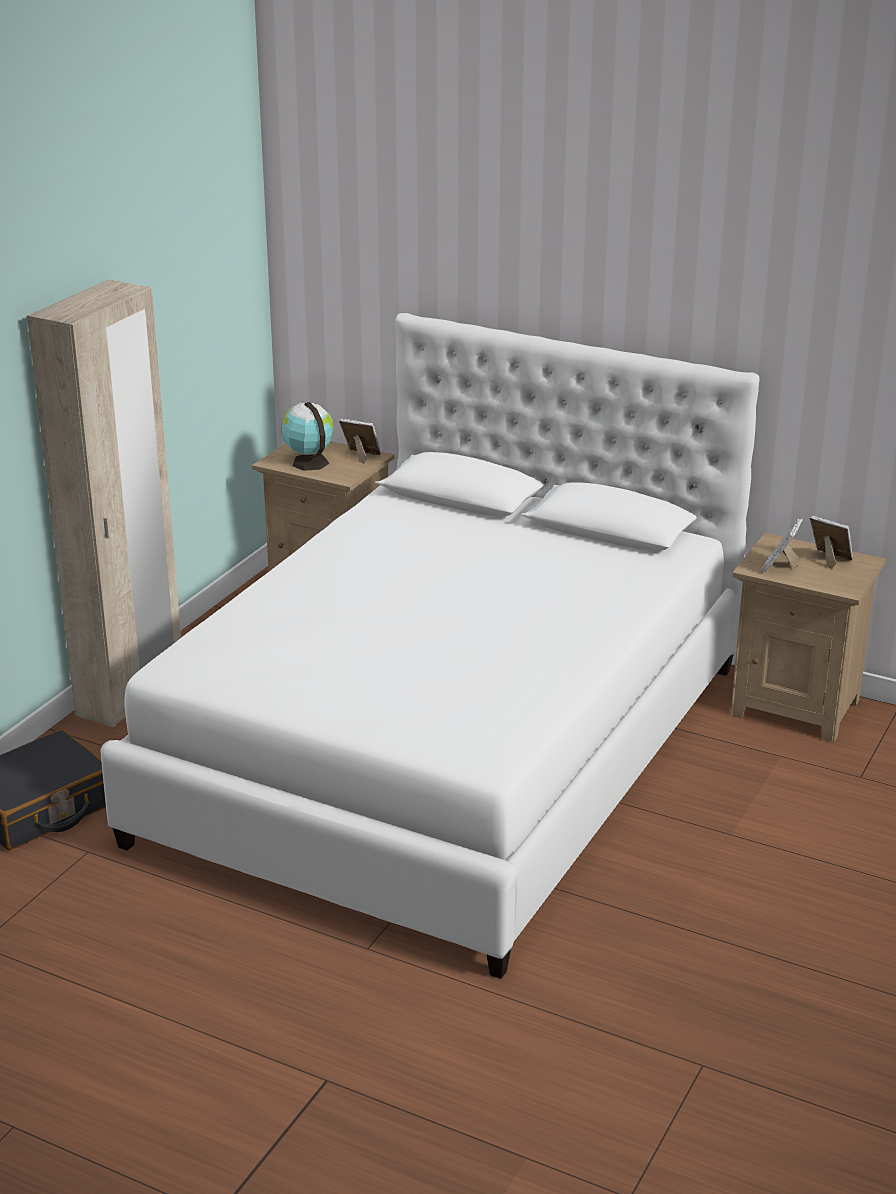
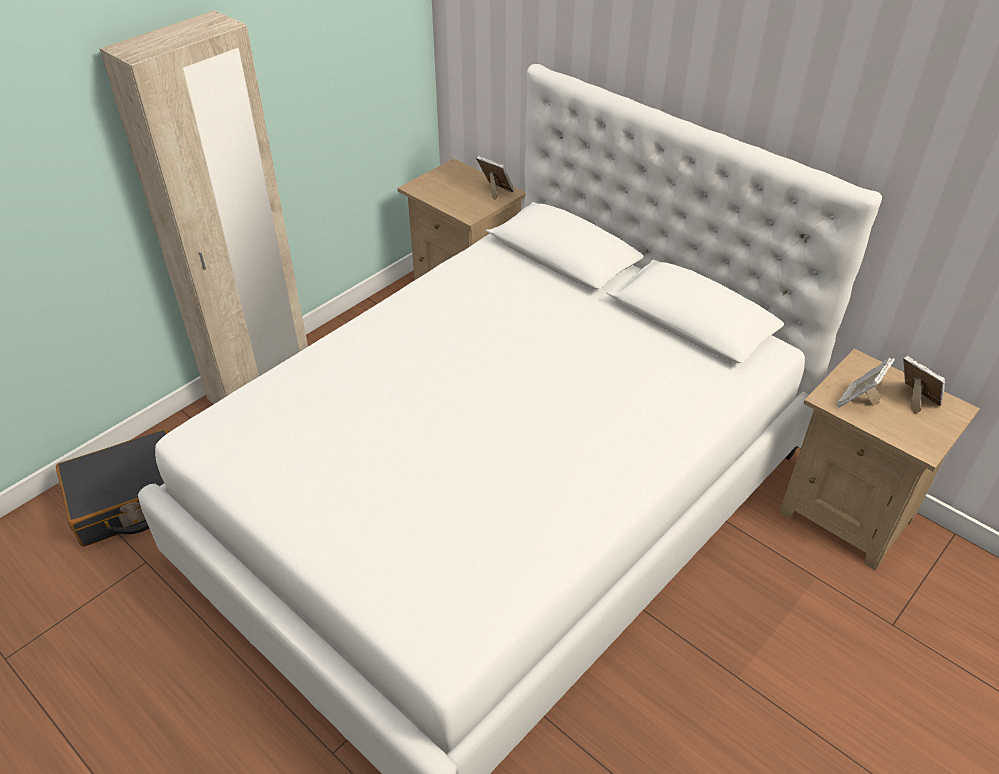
camera: 15 degrees right, 15 degrees up
(308, 462) = (447, 191): globe -> none

